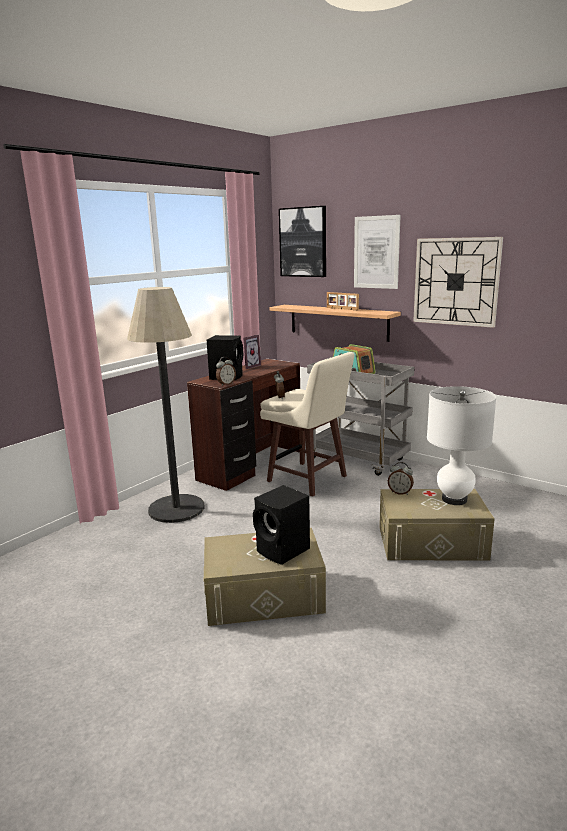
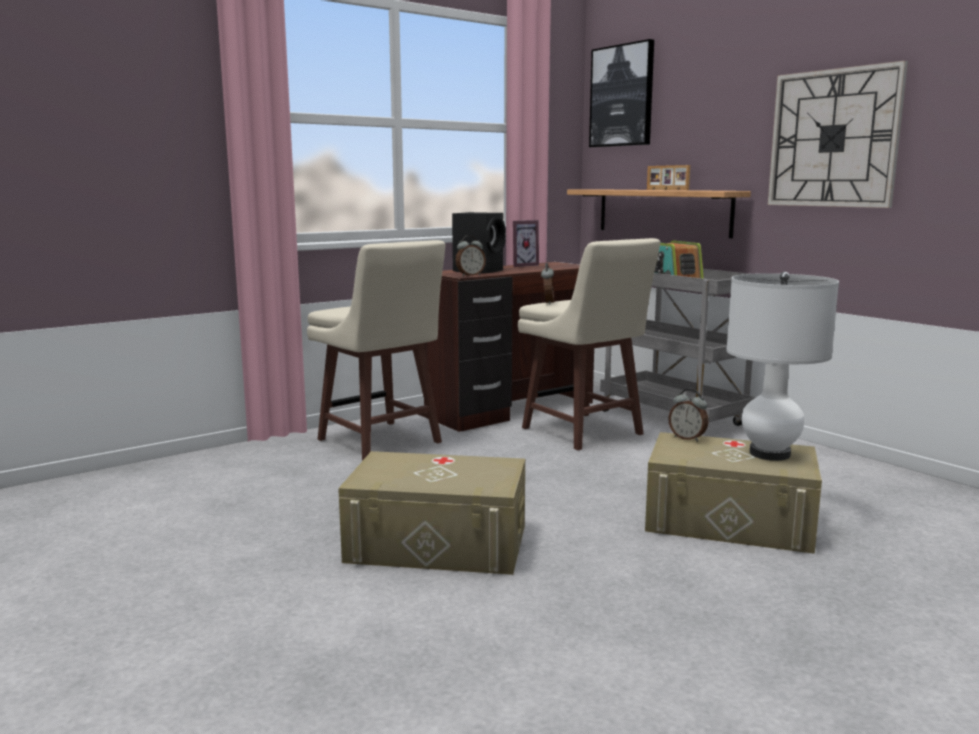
camera: 15 degrees right, 5 degrees down
(176, 509) = (380, 442): floor lamp -> beige stool
(284, 551) = (466, 475): black speaker -> none
(376, 252) = (720, 102): picture -> none

